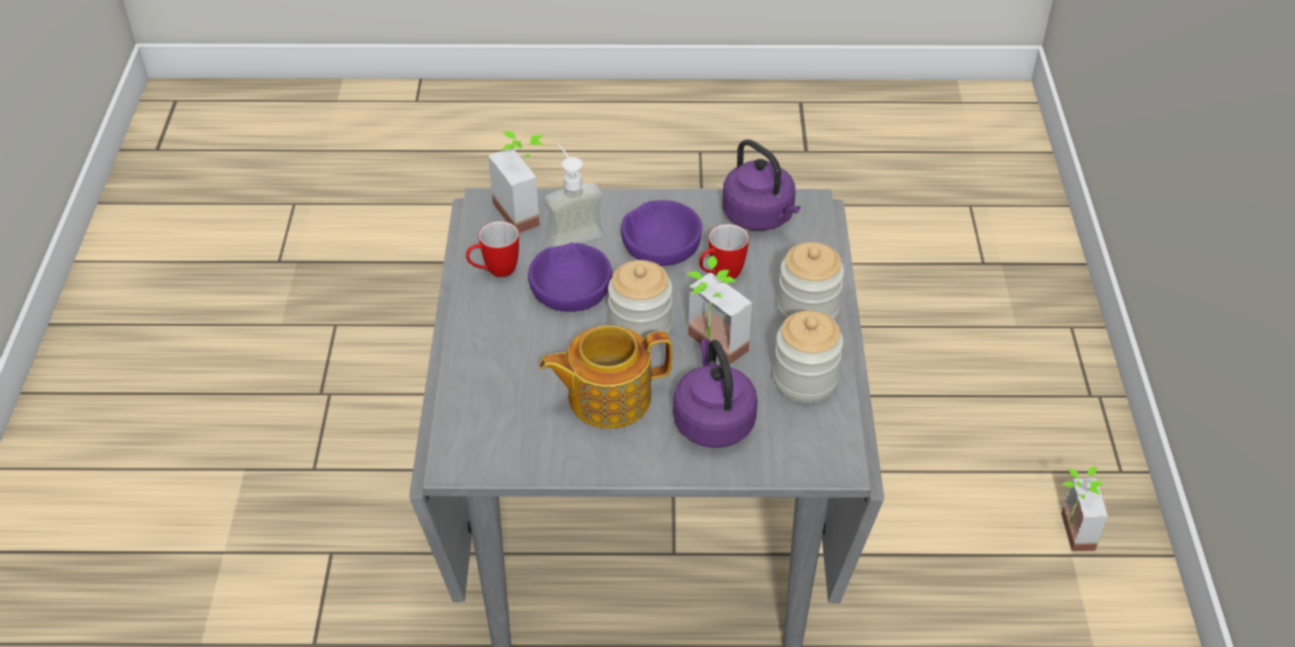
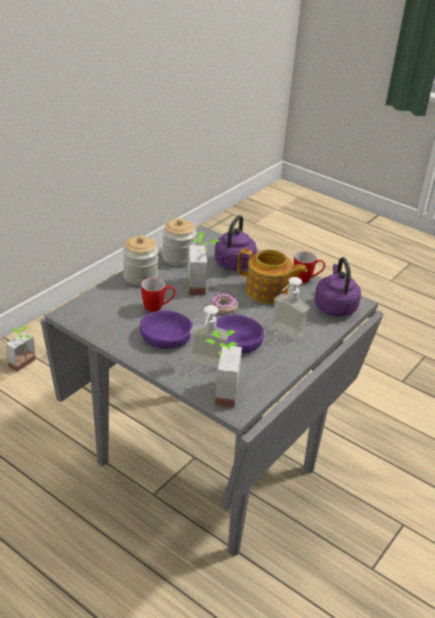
camera: 145 degrees left, 10 degrees down
(494, 271) = (269, 368): mug -> mug (306, 279)
(519, 331) = (283, 334): none -> soap dispenser
(640, 328) = (223, 307): jar -> donut
(760, 217) = (101, 320): purple kettle -> purple kettle (334, 306)

